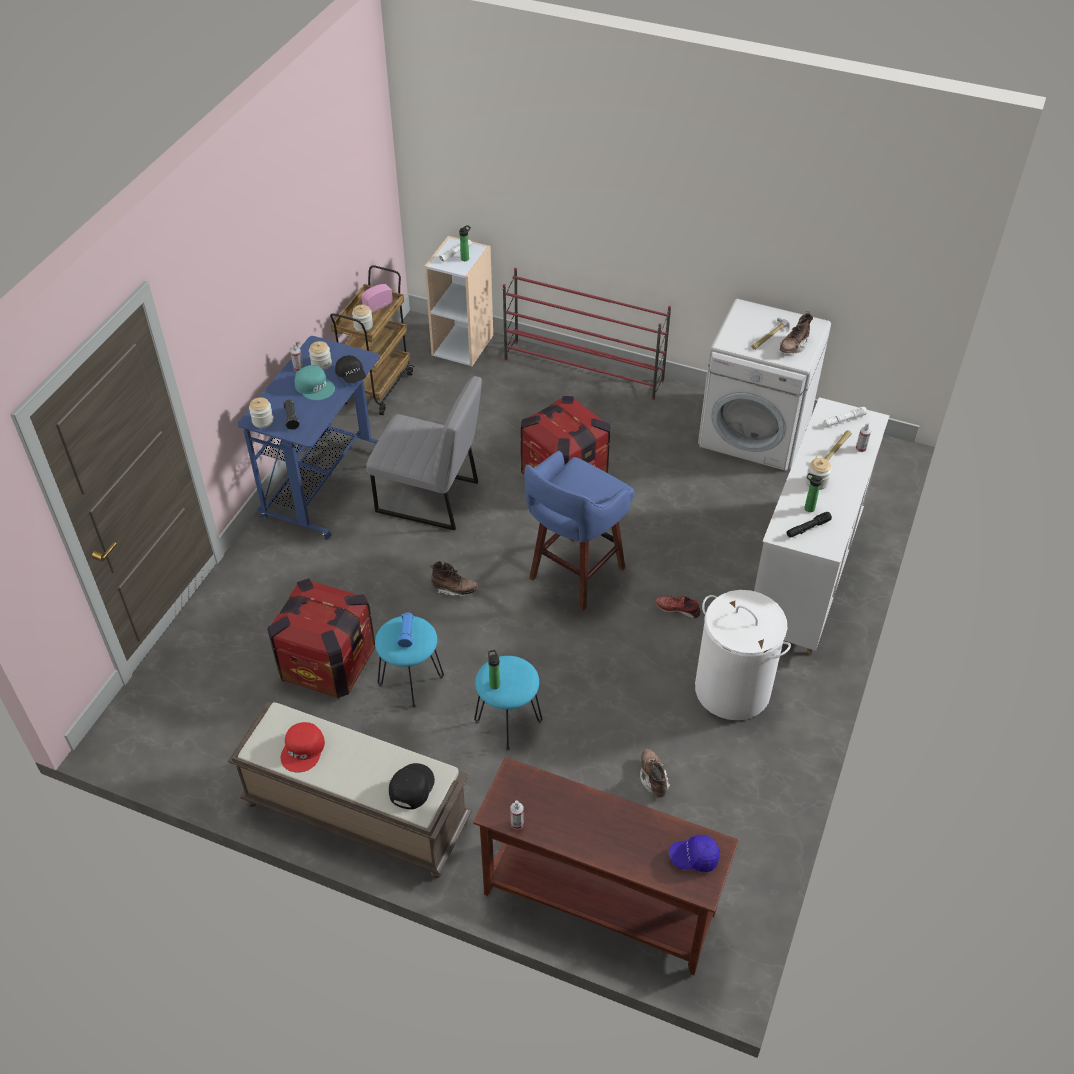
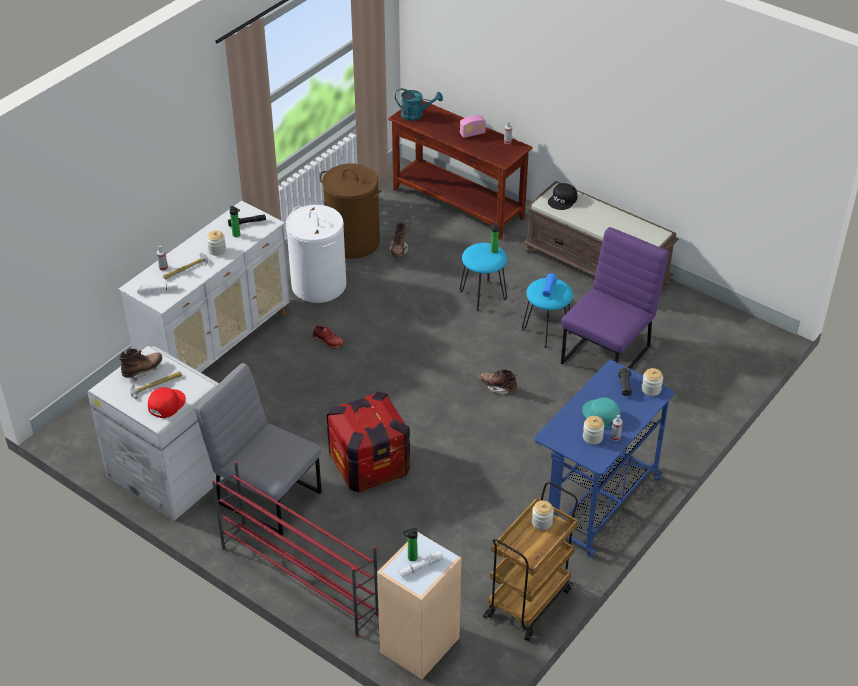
camera: 165 degrees left, 5 degrees down
(303, 750) = (628, 228): red cap -> red cap (166, 404)
(328, 663) = (607, 353): crate -> purple chair
(351, 376) = (564, 419): black cap -> none
(378, 307) = (522, 546): radio -> radio (472, 133)
(430, 498) = (500, 468): grey chair -> grey chair (267, 495)
(574, 576) = (397, 379): blue stool -> none
(694, 858) = (416, 115): blue cap -> turquoise watering can
(725, 778) = (353, 242): none -> brown laundry basket

